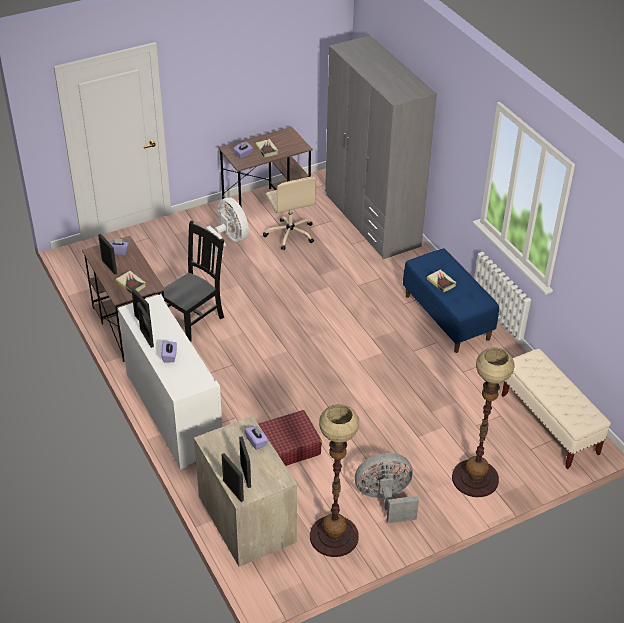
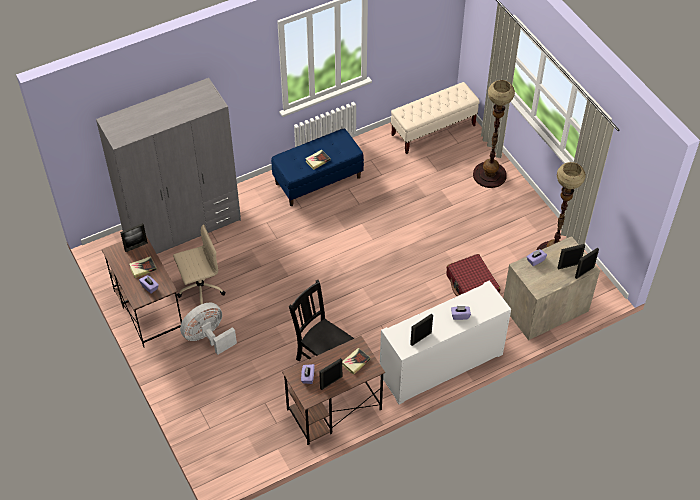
camera: 90 degrees left, 10 degrees up
(147, 338) = (439, 334): picture frame -> picture frame (136, 247)
(386, 500) = (515, 225): grey fan -> none

